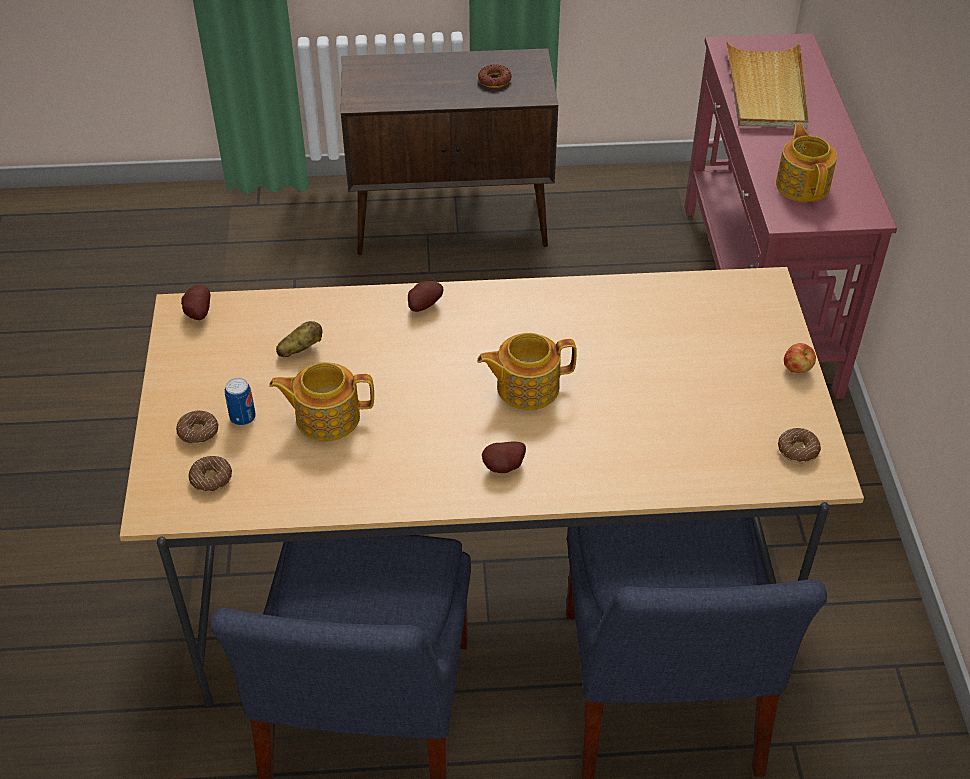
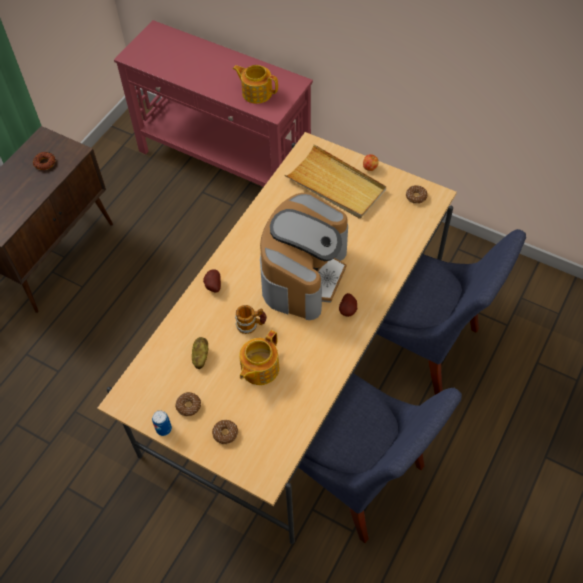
camera: 55 degrees left, 10 degrees up
(197, 313) = (131, 394): potato -> none
(211, 478) = (263, 442): donut -> donut (188, 406)
(242, 417) = (230, 407): can -> can (164, 429)
(391, 374) = (251, 325): none -> mug
(526, 387) = (303, 274): teapot -> coffee machine
(766, 89) = (177, 62): beige tray -> beige tray (336, 185)

